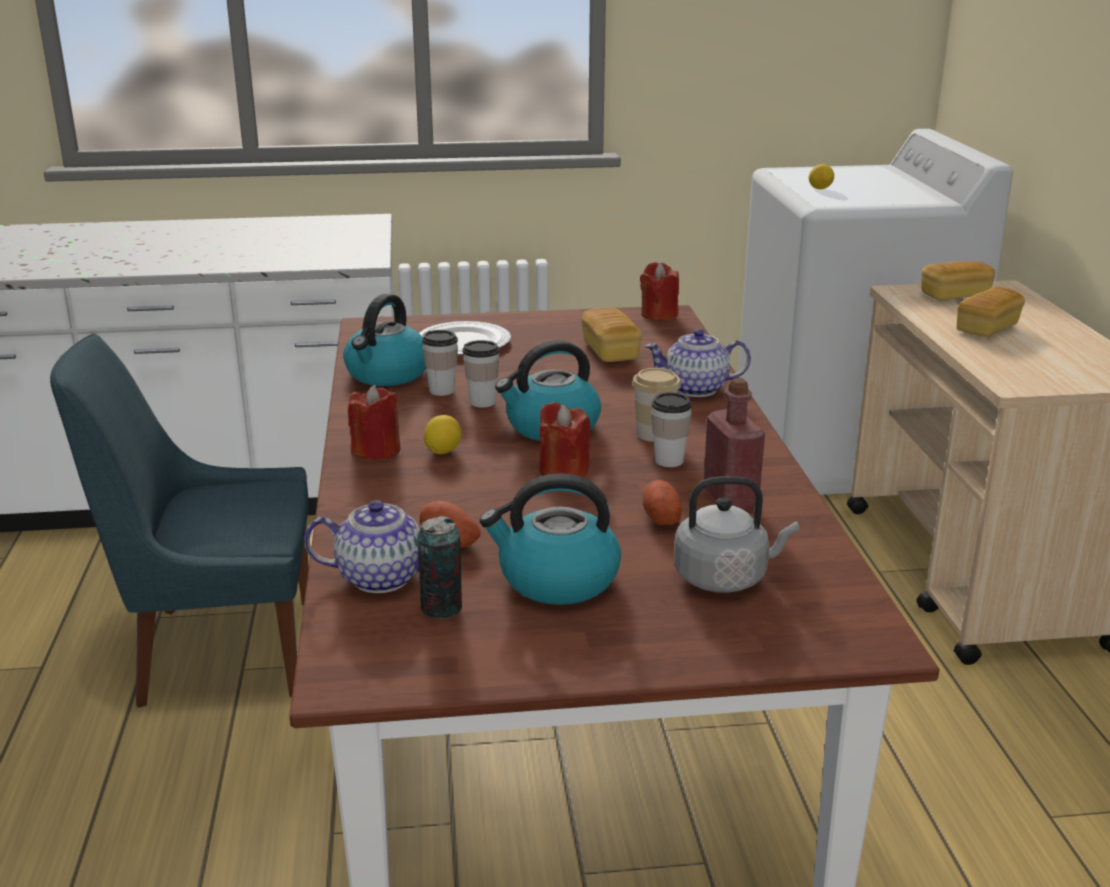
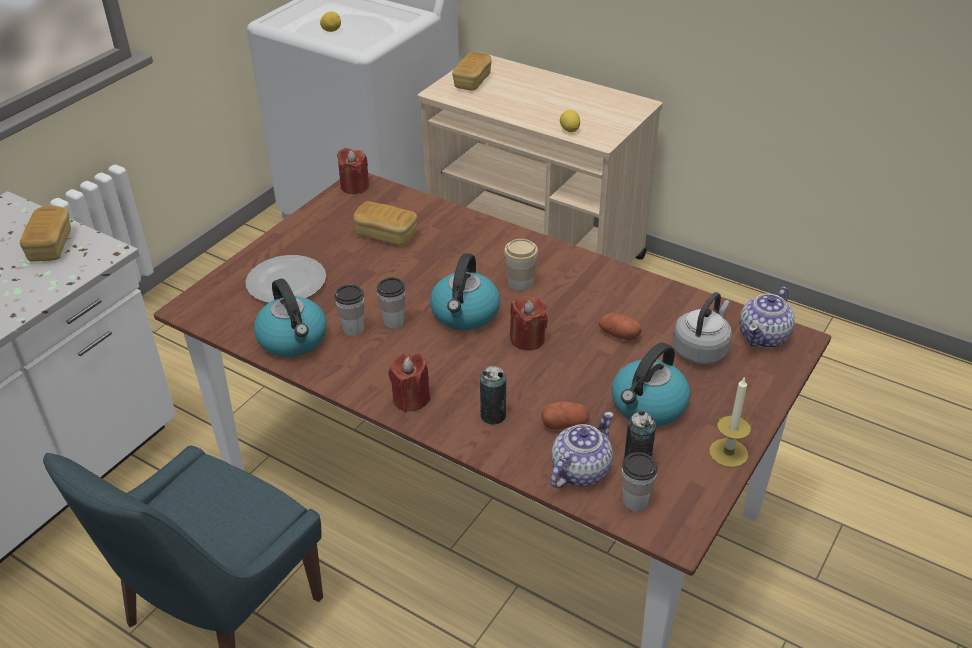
camera: 50 degrees left, 15 degrees up
(408, 498) = (493, 415): none -> can
(443, 451) = (445, 372): lemon -> lemon (569, 130)
(547, 666) = (728, 453): none -> candle
(669, 461) = (559, 296): cup -> cup (635, 502)
(696, 389) = (481, 235): teapot -> teapot (764, 336)
(730, 498) = (624, 301): red bottle -> none
(987, 328) = (527, 102): bread -> bread (50, 246)

